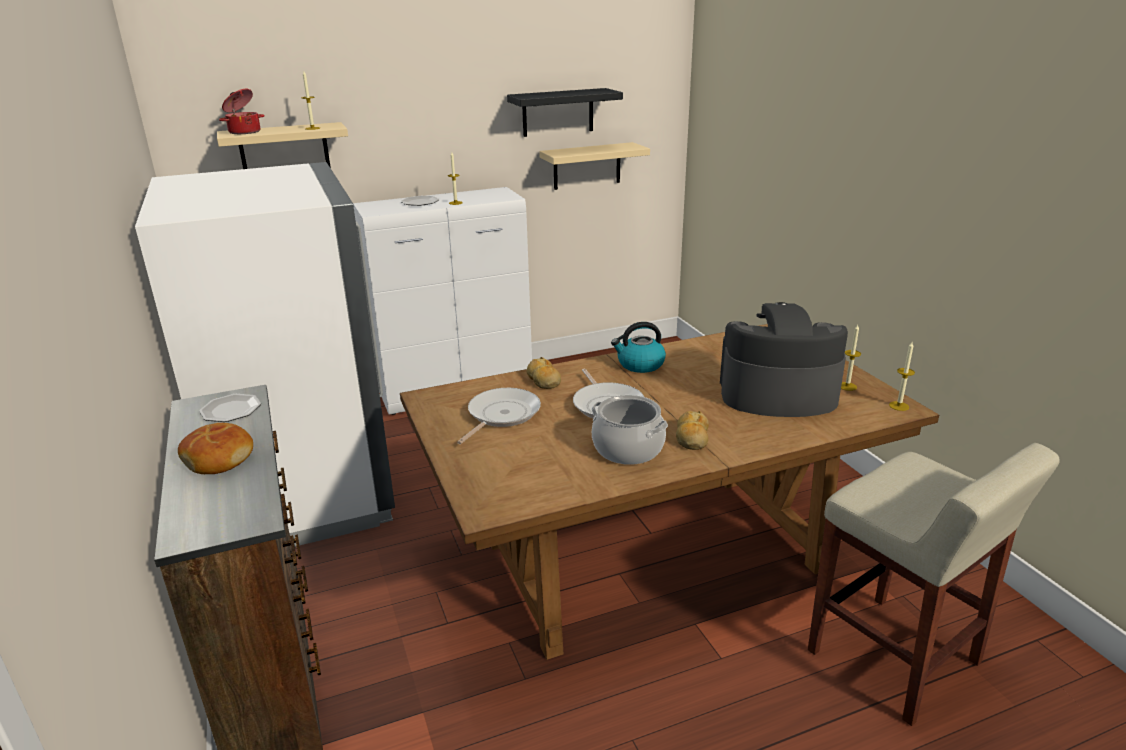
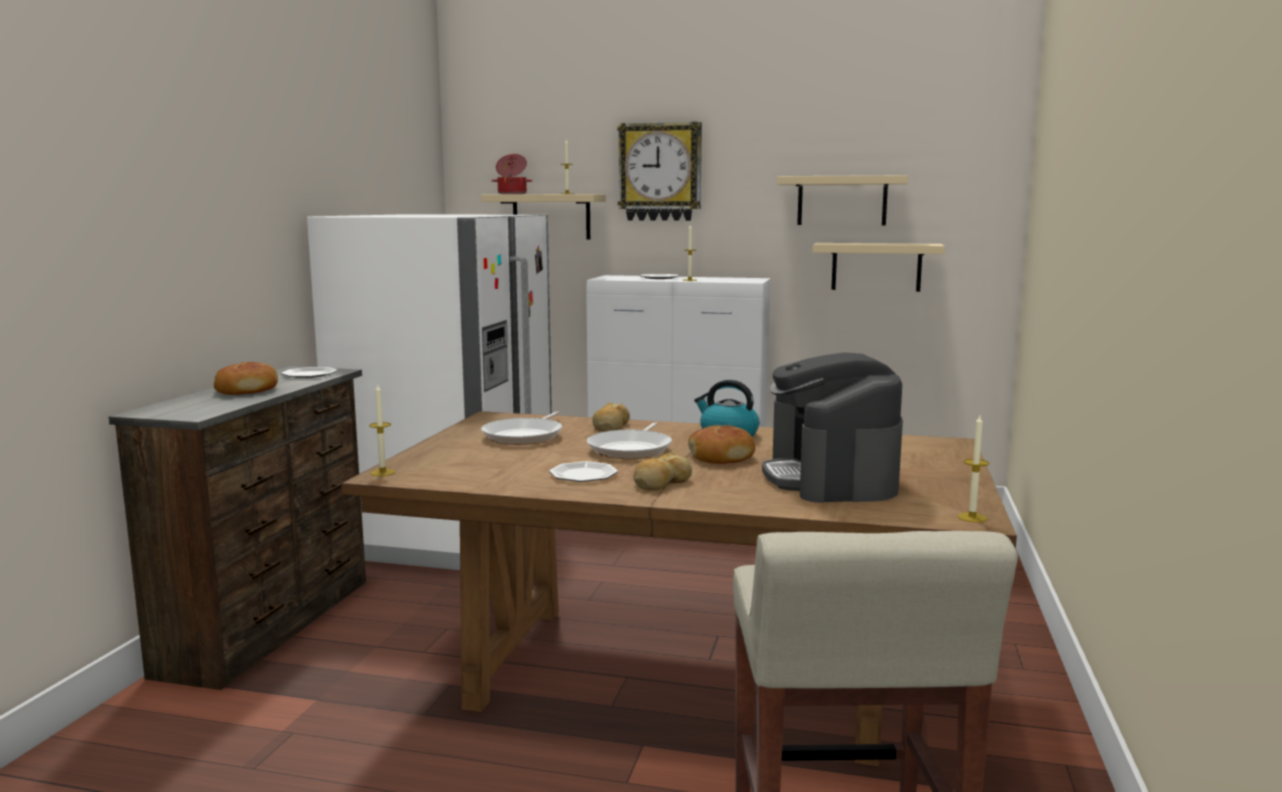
camera: 35 degrees right, 15 degrees down
(394, 96) = (660, 172): none -> wall clock
(501, 415) = (525, 436): frying pan -> frying pan turned 135 degrees clockwise
(558, 112) = (842, 201): black shelf -> beige shelf
(627, 449) = (583, 475): cooking pot -> plate
(678, 392) = (721, 456): none -> bread
(776, 394) = (831, 479): coffee machine -> coffee machine turned 135 degrees counterclockwise
(847, 386) = (938, 492): candle -> candle (382, 472)

